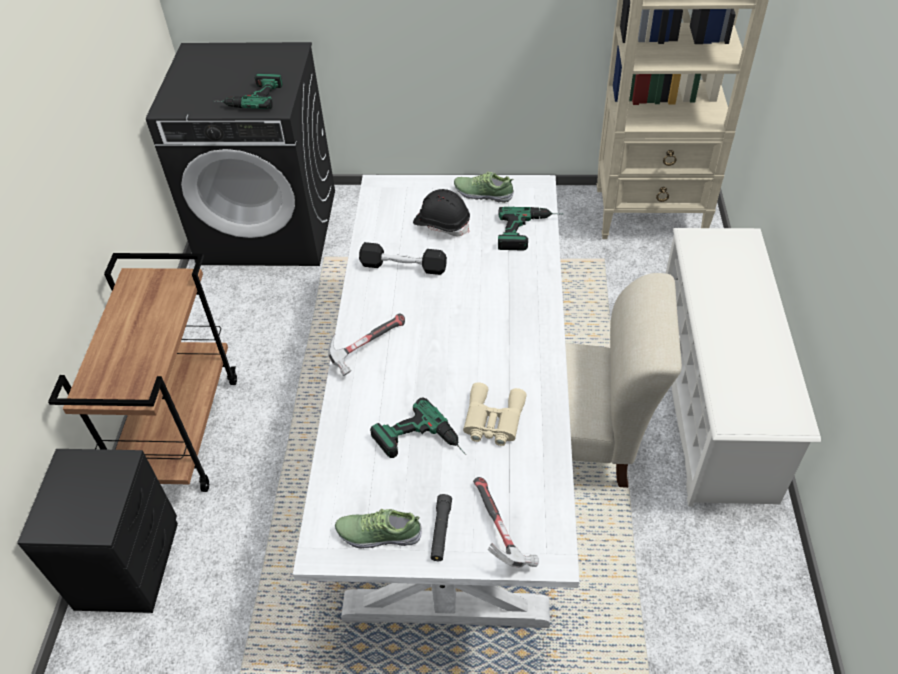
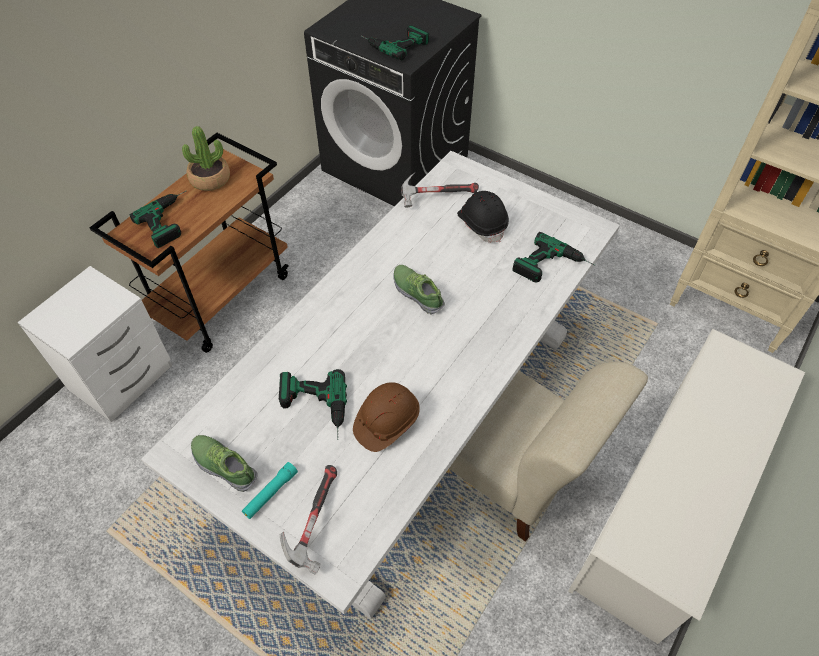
camera: 30 degrees right, 5 degrees up
(127, 356) = (171, 219): none -> power drill
(131, 563) = (123, 377): black nightstand -> white nightstand
(138, 301) = (210, 179): none -> potted plant
(366, 348) = (336, 303): hammer -> hammer (436, 197)
(403, 266) = (420, 246): black dumbbell -> none
(441, 531) = (270, 493): black flashlight -> turquoise flashlight
(483, 193) = (539, 212): shoe -> shoe (417, 293)
(492, 420) = (386, 422): beige binoculars -> brown hard hat

